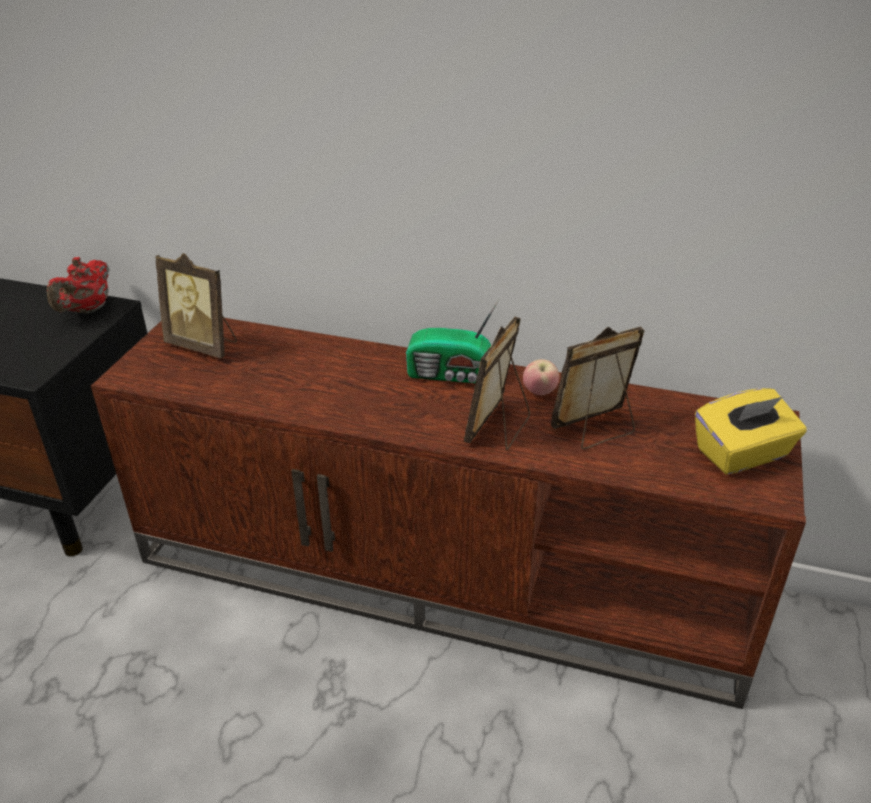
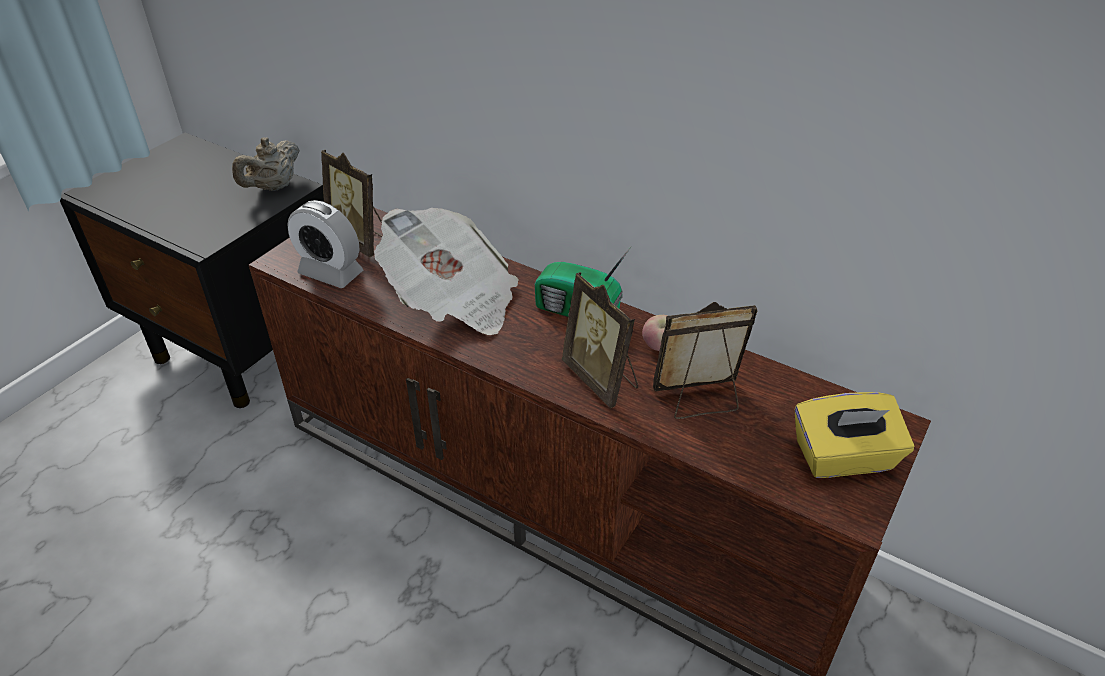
camera: 15 degrees right, 5 degrees up
(87, 310) = (273, 187): red teapot -> beige teapot
(185, 379) = (331, 273): none -> alarm clock
(322, 383) = (452, 299): none -> newspaper
(499, 428) = (602, 379): picture frame -> picture frame turned 75 degrees counterclockwise

